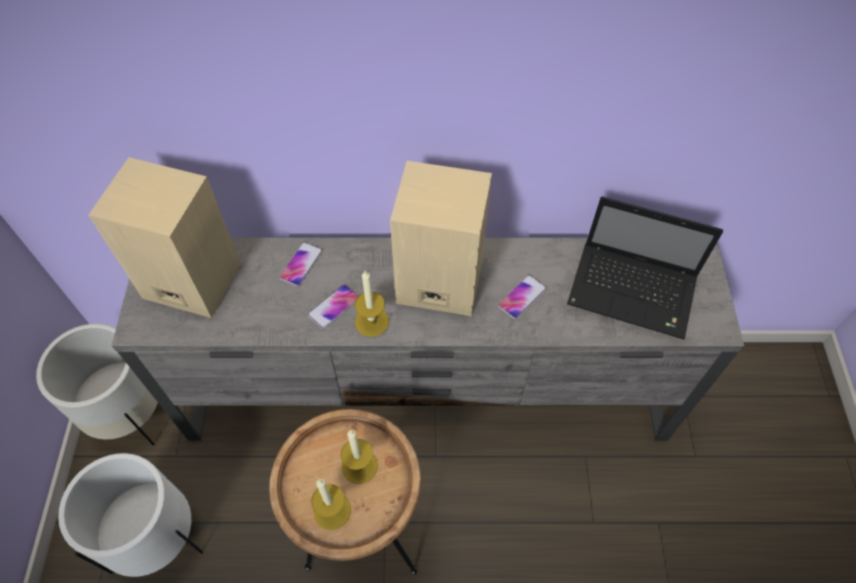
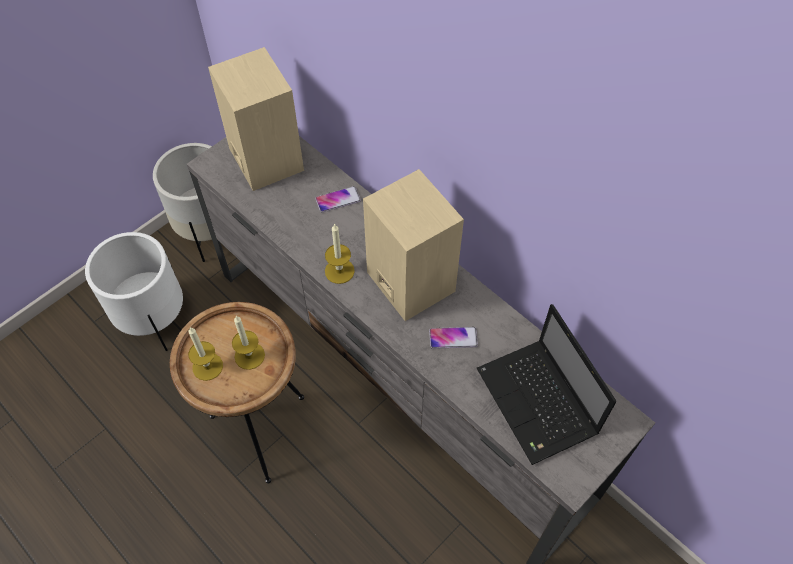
camera: 45 degrees right, 0 degrees up
(334, 307) = (327, 242): phone -> none

